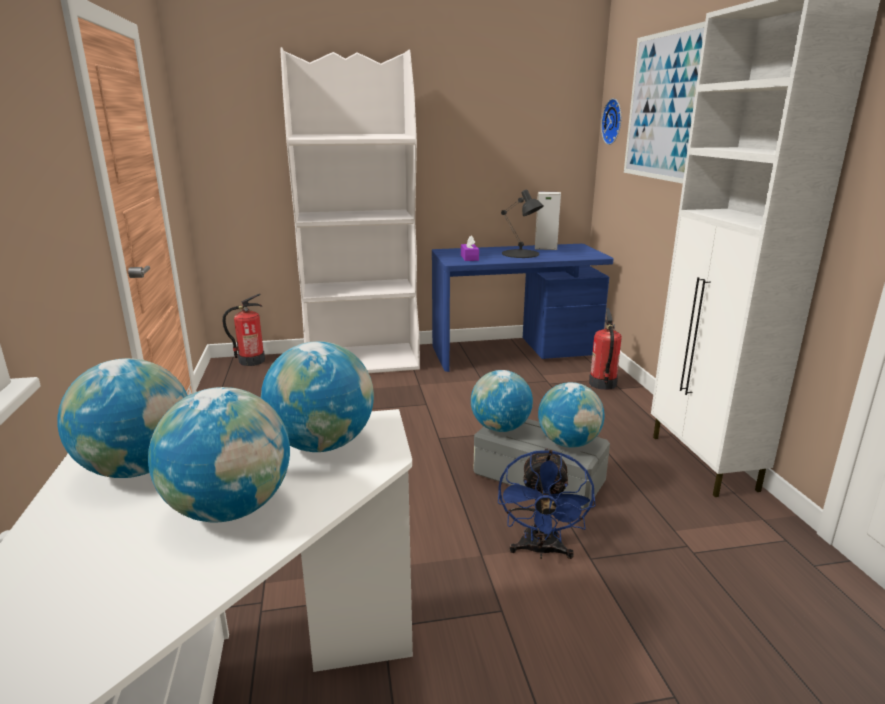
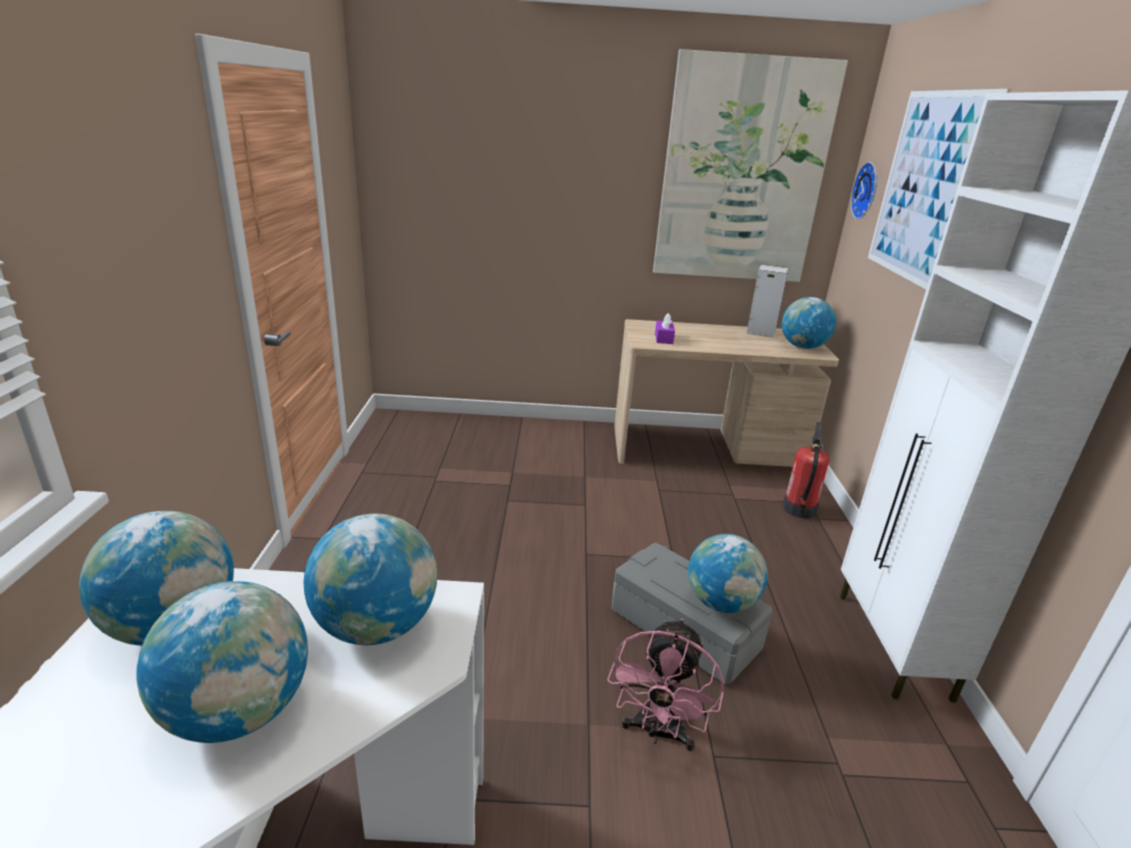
camera: 10 degrees right, 5 degrees up
(251, 361) = (415, 418): fire extinguisher -> none
(363, 361) = (532, 436): white bookcase -> none
(500, 428) = (647, 566): globe -> globe (802, 347)
(513, 116) = (742, 173): none -> picture
(515, 352) = (706, 448): blue desk -> beige desk
(520, 254) = (726, 339): black table lamp -> none
(541, 550) = (658, 732): blue fan -> pink fan

